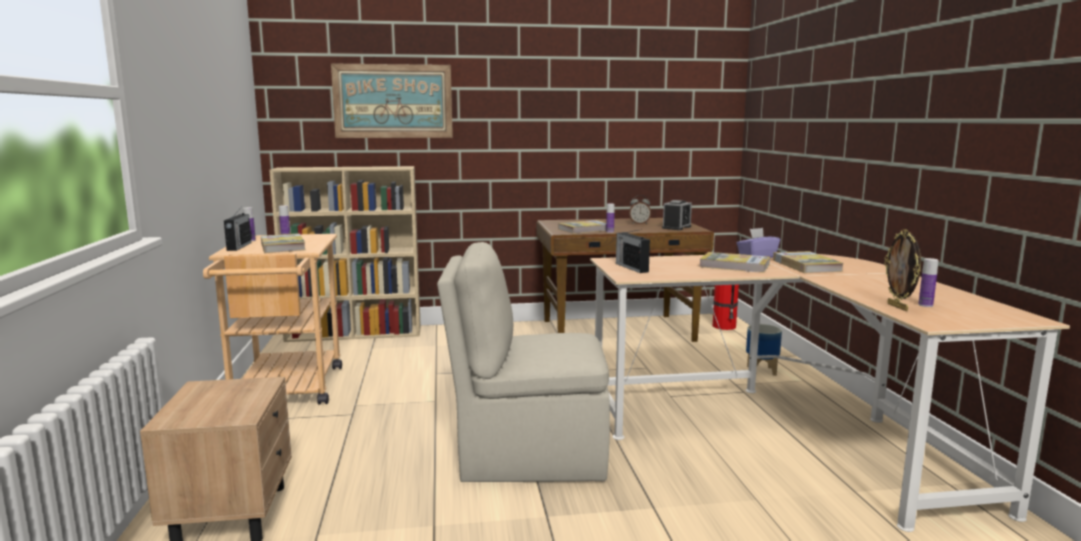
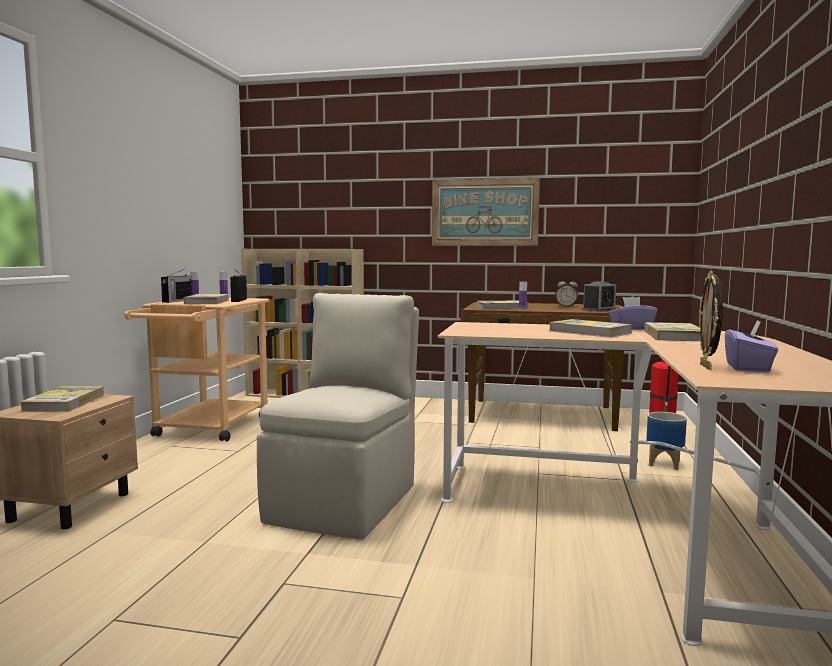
camera: 20 degrees right, 5 degrees down
(216, 397) = (64, 403): none -> book
(393, 101) = (348, 192): picture -> picture (484, 212)
(528, 455) = (345, 502): beige chair -> beige chair turned 90 degrees clockwise
(631, 267) = (477, 328): radio -> radio (239, 300)
(925, 305) = (748, 368): bottle -> purple tissue box

